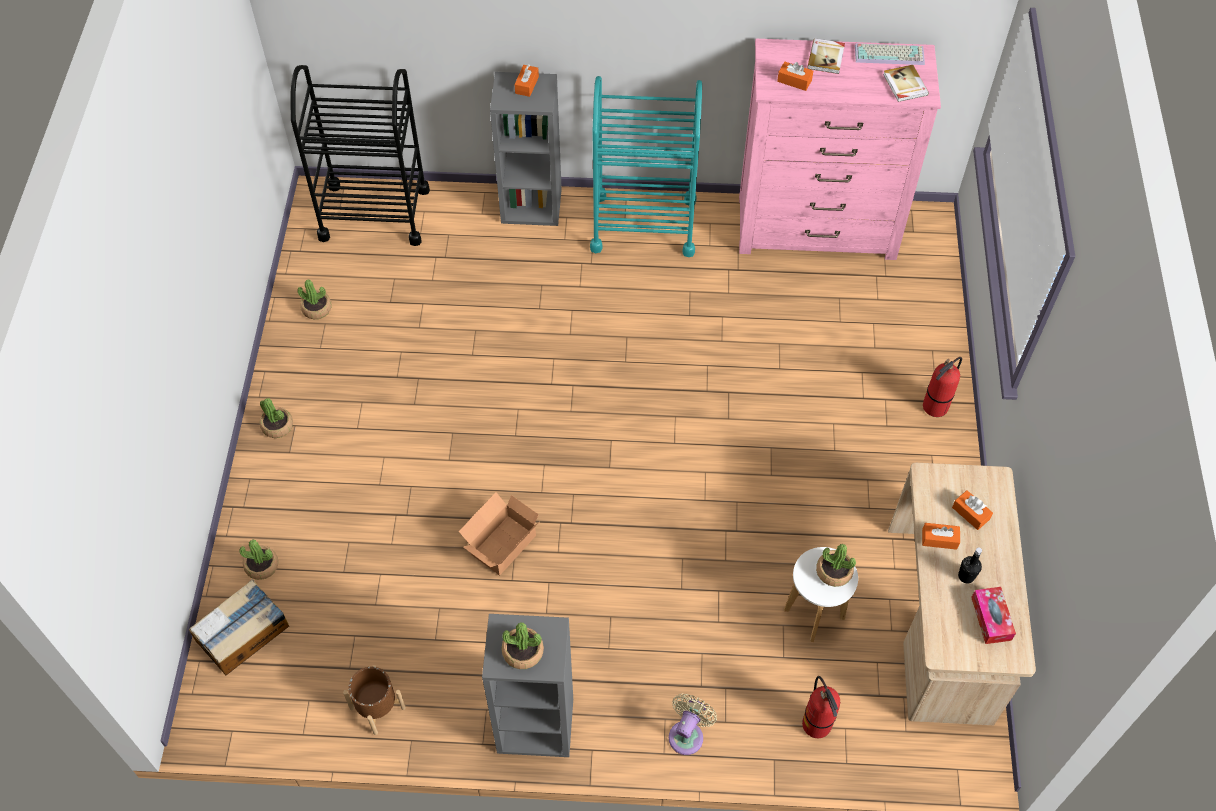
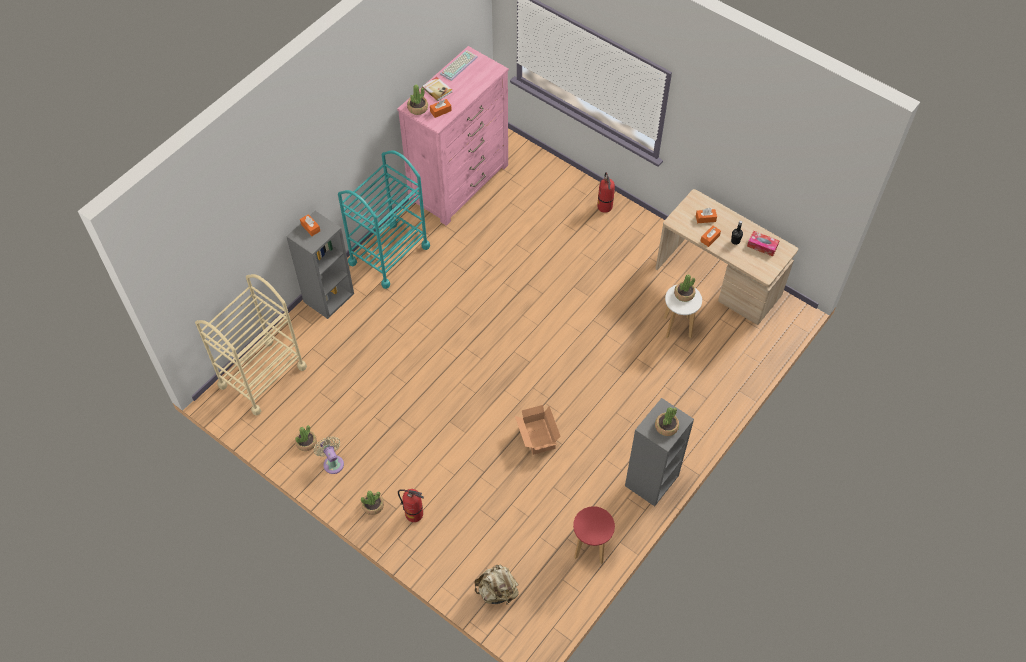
camera: 55 degrees left, 0 degrees up
(243, 633) = (497, 591): cardboard box -> beige backpack
(261, 566) = (461, 561): potted plant -> potted plant (418, 108)
(374, 213) = (262, 376): black cart -> beige cart
(377, 708) = (590, 548): brown planter -> red stool
(687, 734) = (702, 417): beige fan -> beige fan (332, 462)
(817, 724) = (733, 362): fire extinguisher -> fire extinguisher (414, 514)
(904, 85) = (483, 72): book -> none

